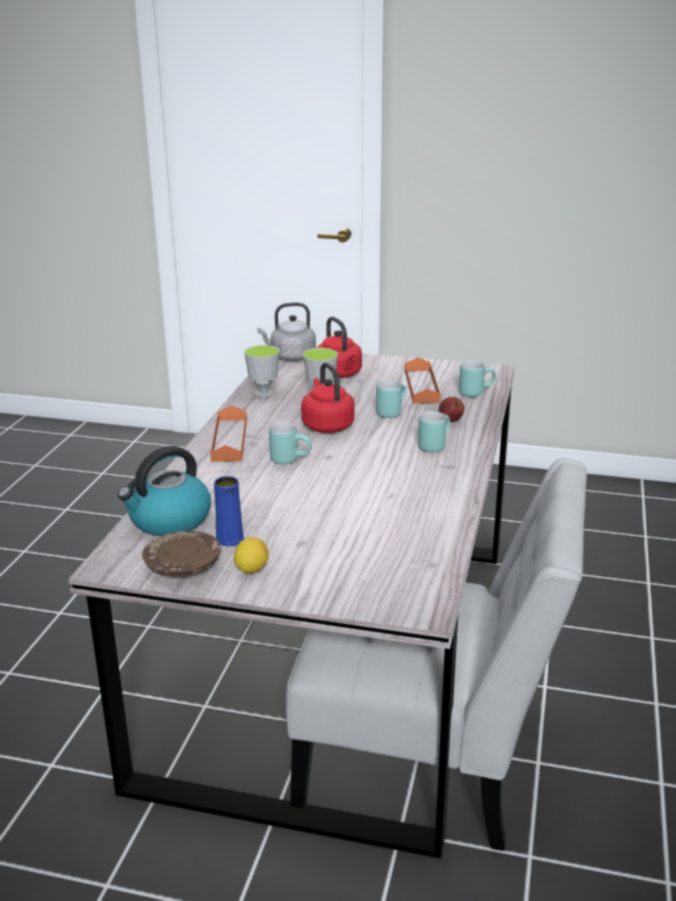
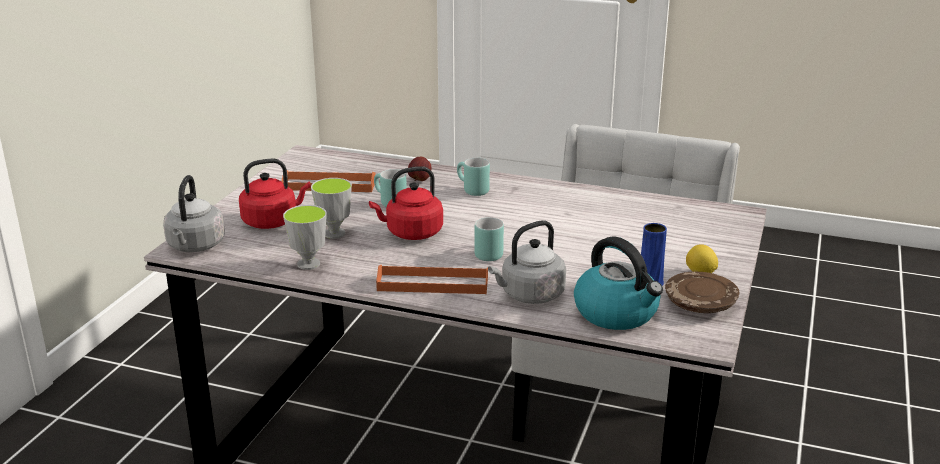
camera: 85 degrees left, 0 degrees up
(206, 480) = (529, 295): none -> grey kettle
(475, 392) = (356, 165): turquoise mug -> none

